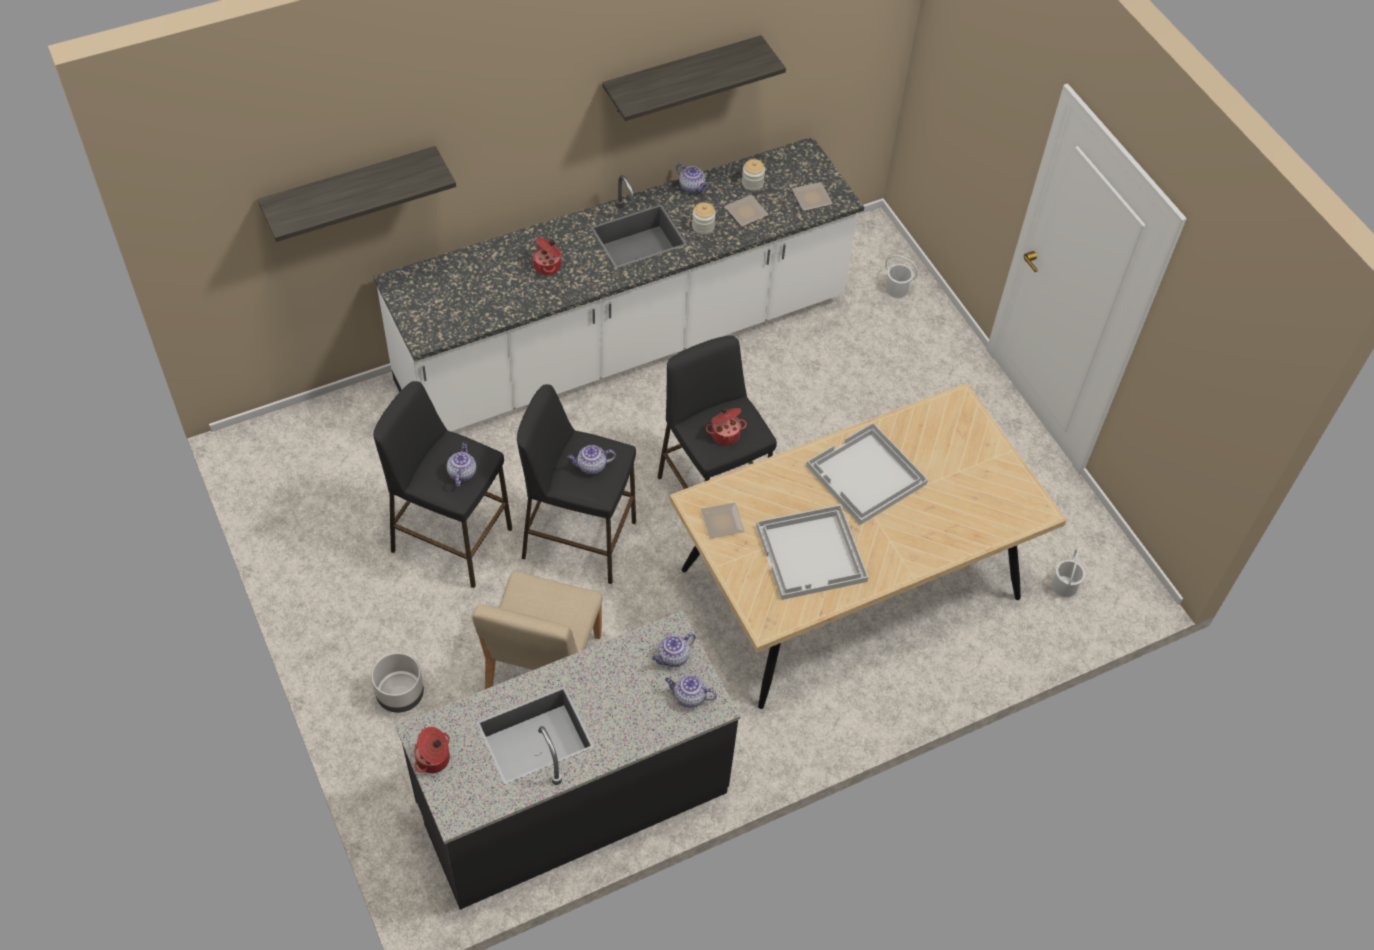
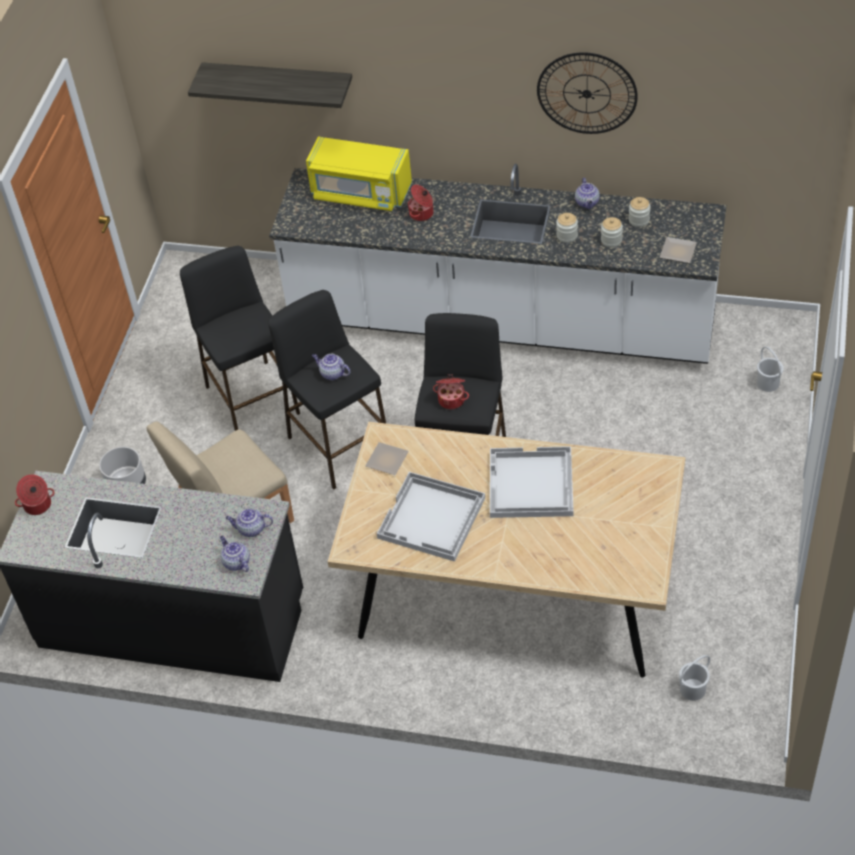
camera: 45 degrees right, 5 degrees down
(462, 472) = (241, 333): teapot -> none
(467, 272) = (360, 193): none -> yellow microwave
(682, 75) = (587, 93): shelf -> wall clock
(746, 213) = (611, 240): plate -> jar

